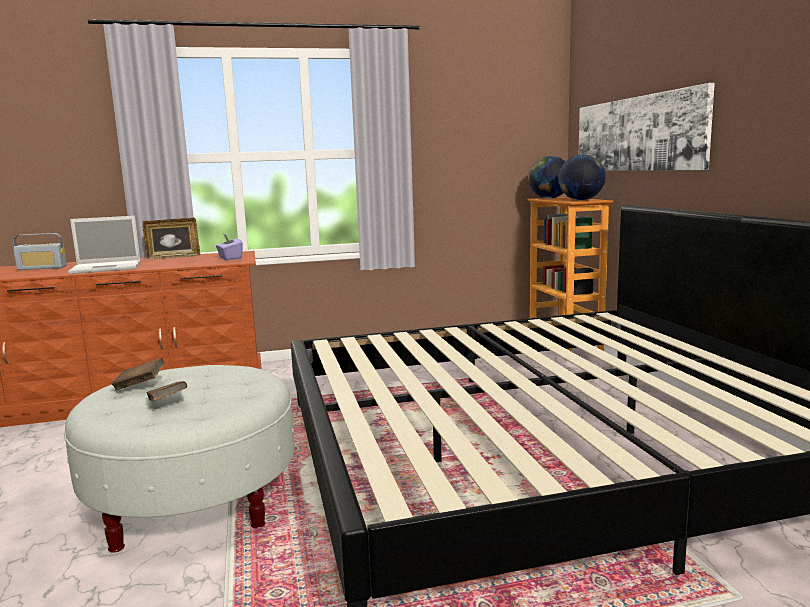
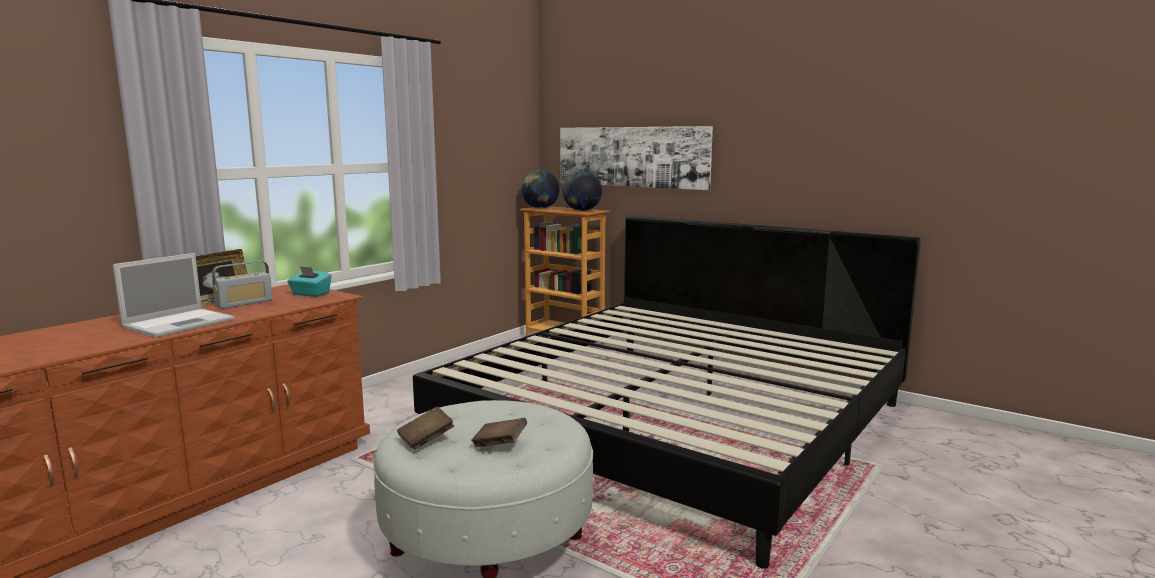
camera: 40 degrees left, 0 degrees up
(42, 268) = (62, 336): radio -> radio (244, 303)
(230, 258) = (310, 294): purple tissue box -> turquoise tissue box

